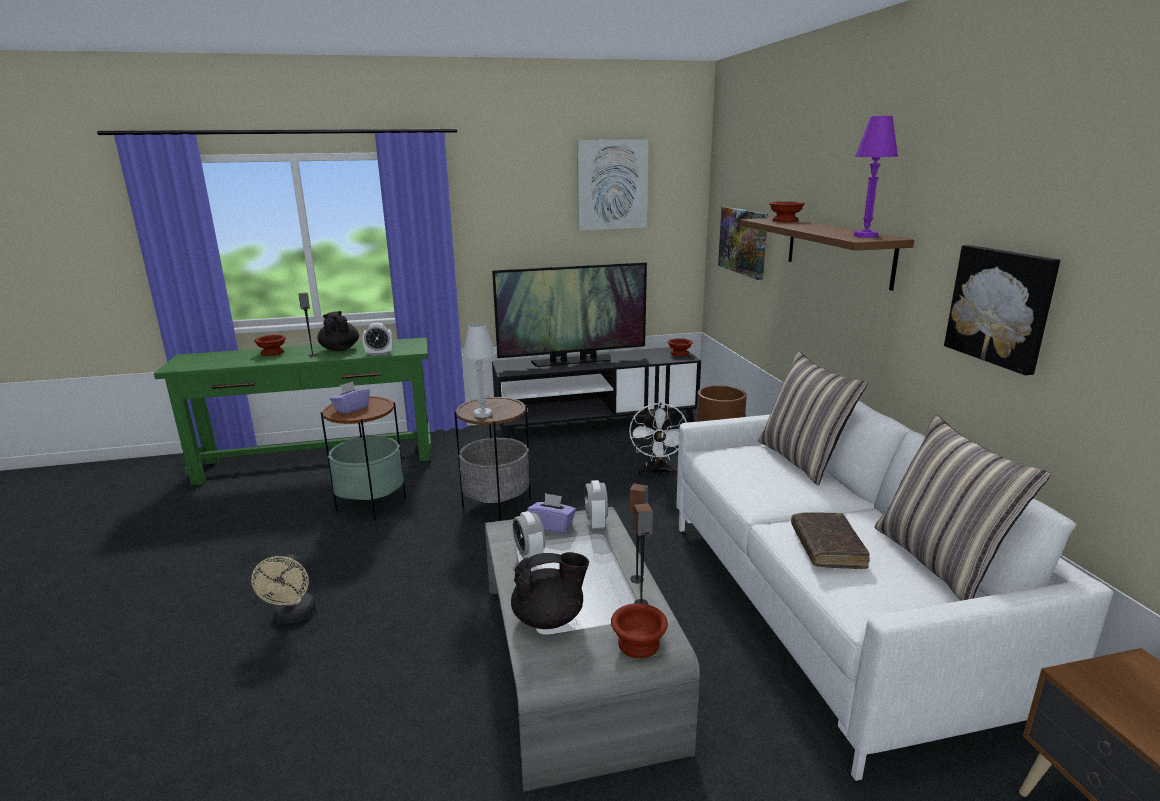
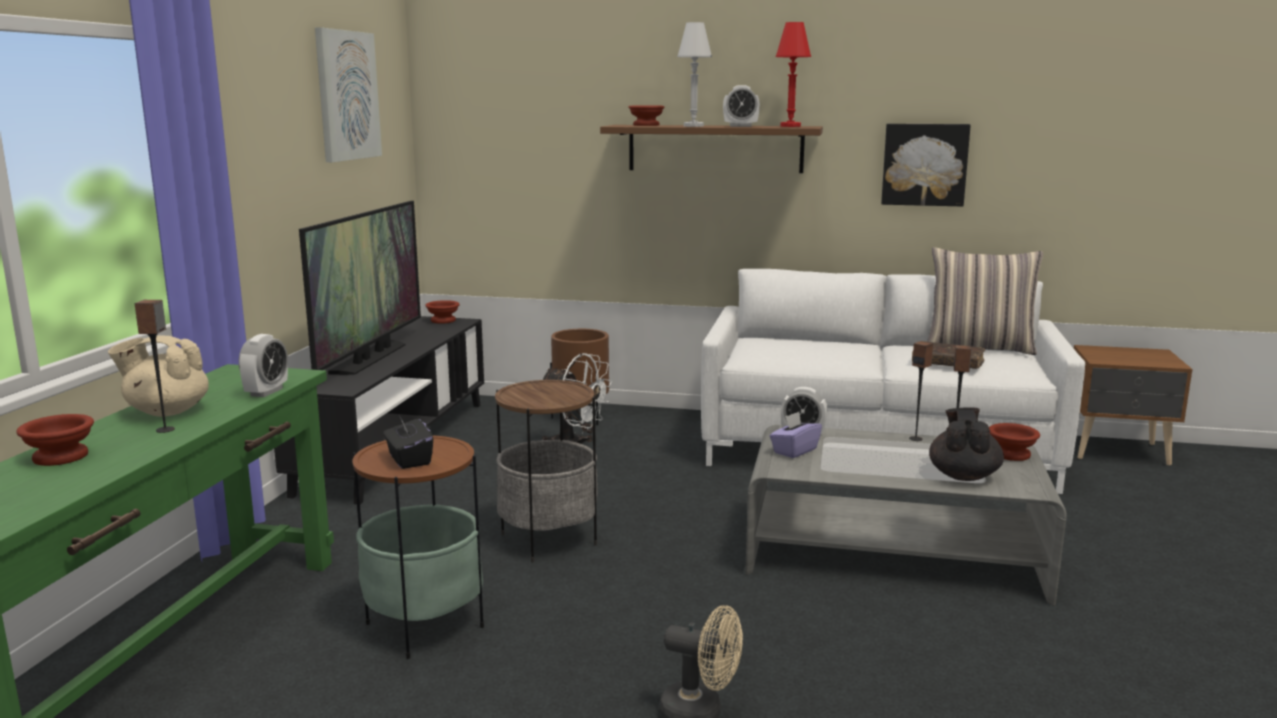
camera: 65 degrees left, 5 degrees down
(339, 349) = (166, 412): black teapot -> beige teapot
(351, 408) = (409, 459): purple tissue box -> black tissue box
(482, 414) = (561, 398): white table lamp -> white table lamp (693, 126)
(529, 557) = (851, 468): alarm clock -> alarm clock (740, 126)
(743, 241) = (522, 160): picture -> none
(802, 460) = (795, 339): pillow -> none
(865, 236) = (790, 126): purple table lamp -> red table lamp

